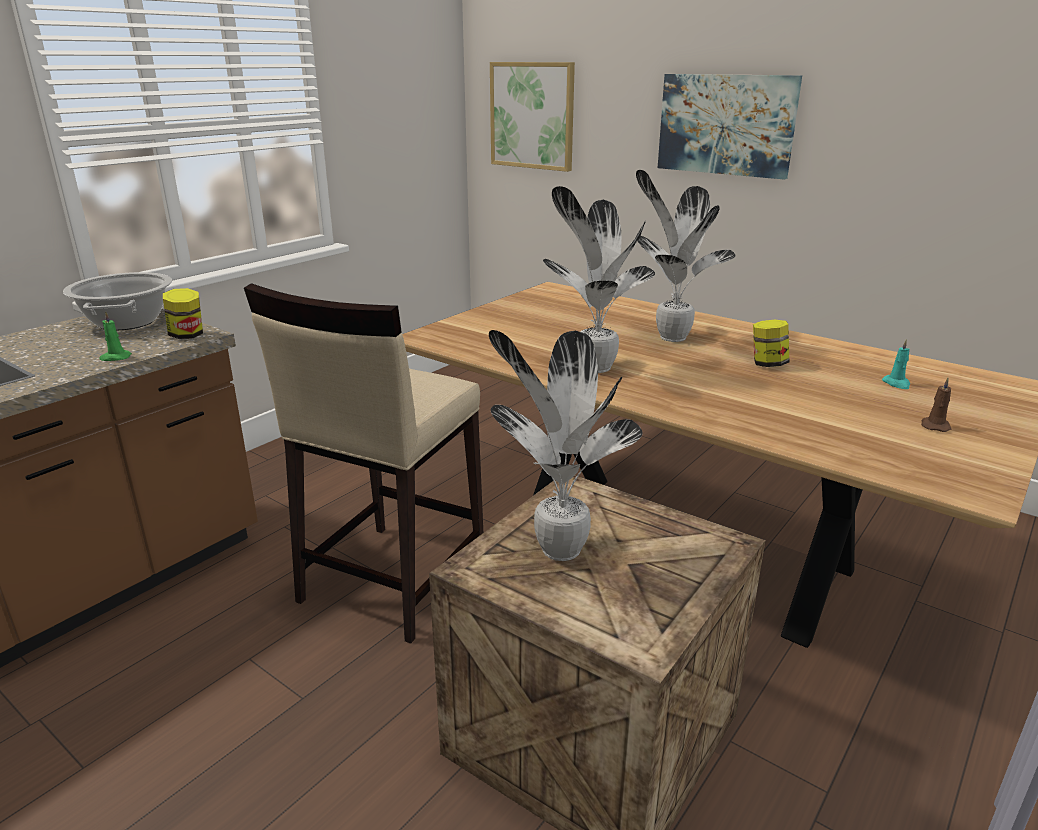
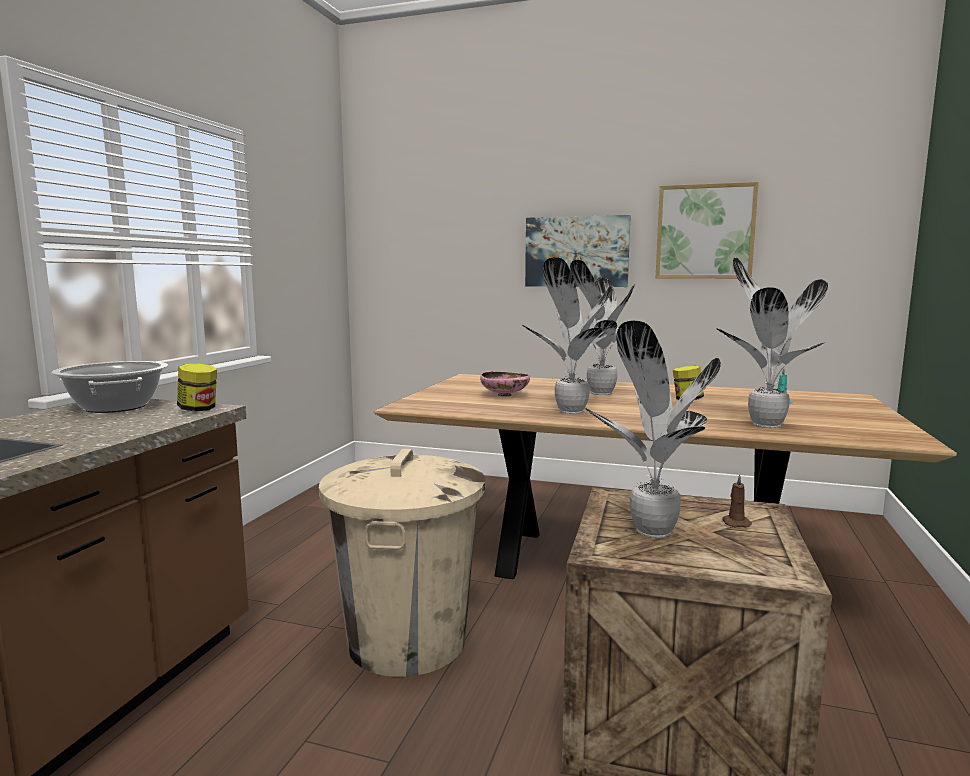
camera: 20 degrees left, 15 degrees down
(115, 358) = (141, 427): green candle -> none
(391, 580) = (406, 640): beige stool -> beige trash can
(532, 116) = (411, 254): picture -> picture (705, 232)
(554, 328) = (505, 395): none -> pink bowl
(809, 425) = (763, 424): none -> potted plant
(934, 426) = (836, 417): brown candle -> brown candle (735, 523)

